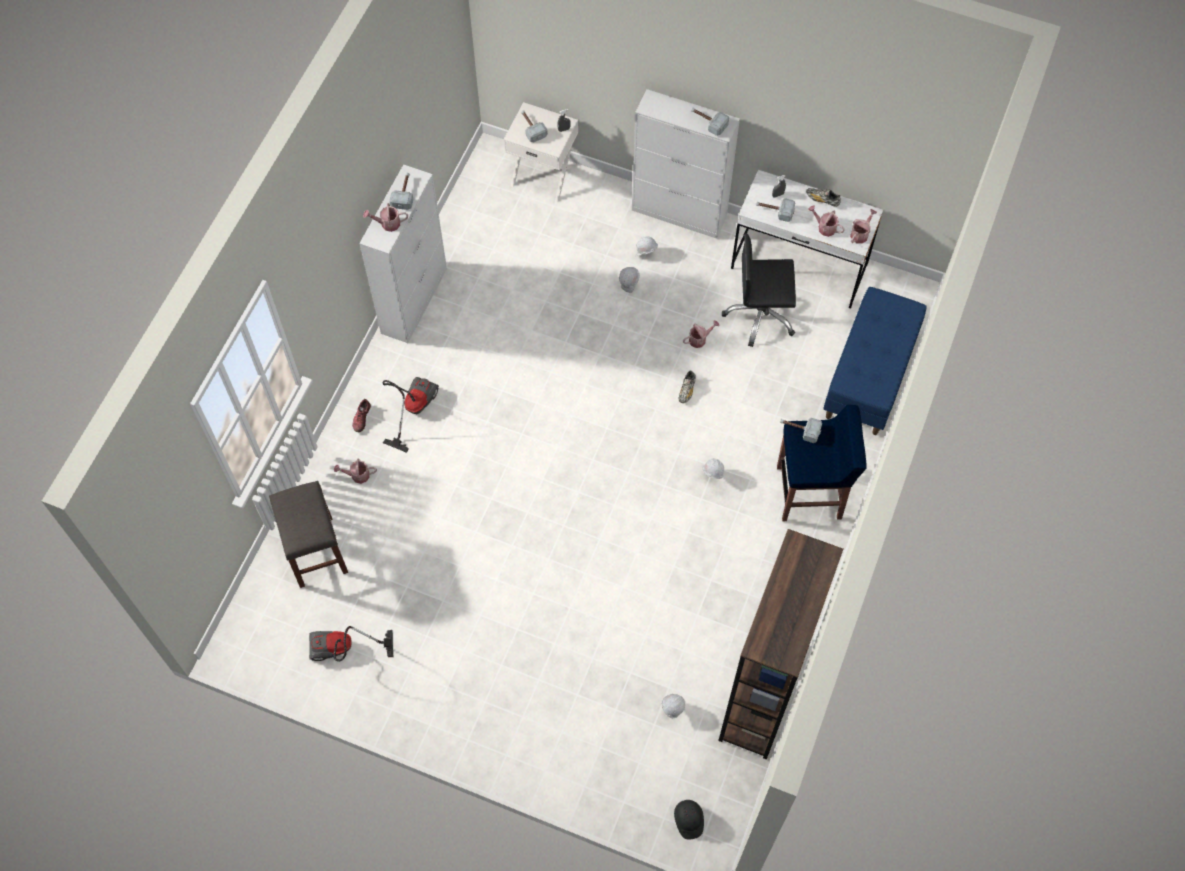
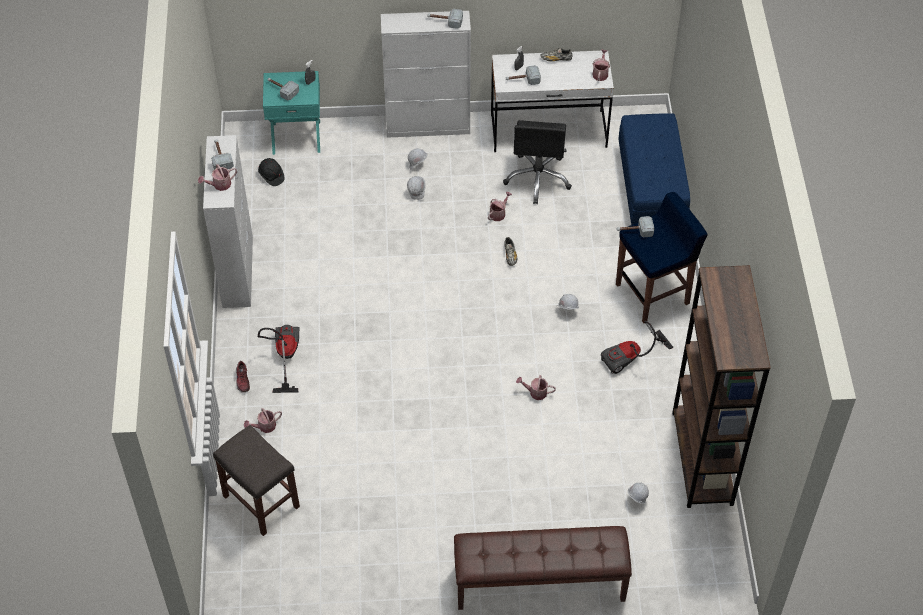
camera: 25 degrees left, 10 degrees down
(343, 650) = (330, 570): vacuum cleaner -> vacuum cleaner (632, 358)
(530, 754) = (539, 584): none -> brown bench
(543, 175) = (296, 136): white nightstand -> turquoise nightstand
(688, 820) = (698, 578): black hard hat -> black hard hat (271, 176)
(760, 315) = (538, 178): black office chair -> black office chair turned 60 degrees counterclockwise
(824, 227) = (569, 78): watering can -> watering can (535, 392)

